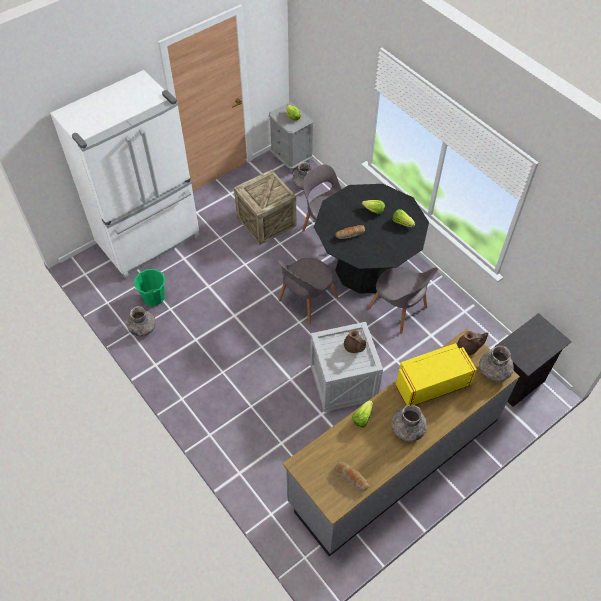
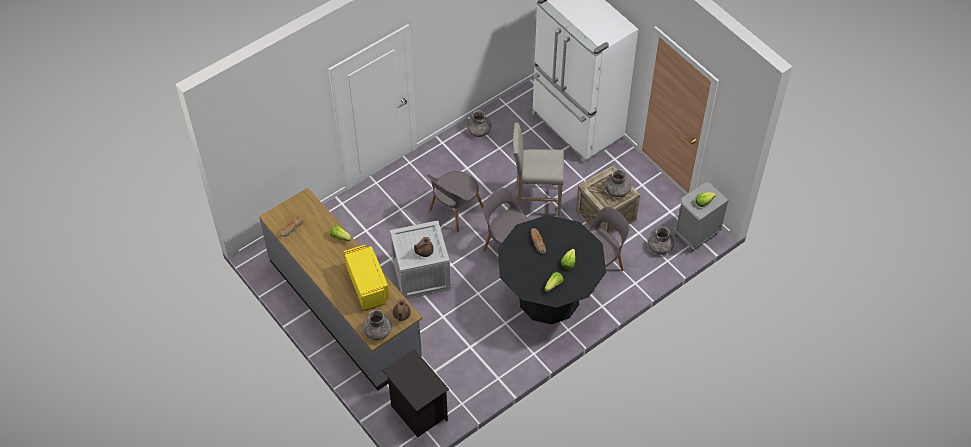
camera: 90 degrees right, 0 degrees up
(154, 297) = (511, 135): green bucket -> none
(245, 277) = (536, 200): none -> beige stool
(399, 310) = (499, 322): grey chair -> grey chair (454, 210)
(407, 429) = (328, 266): grey vase -> grey vase (617, 190)

